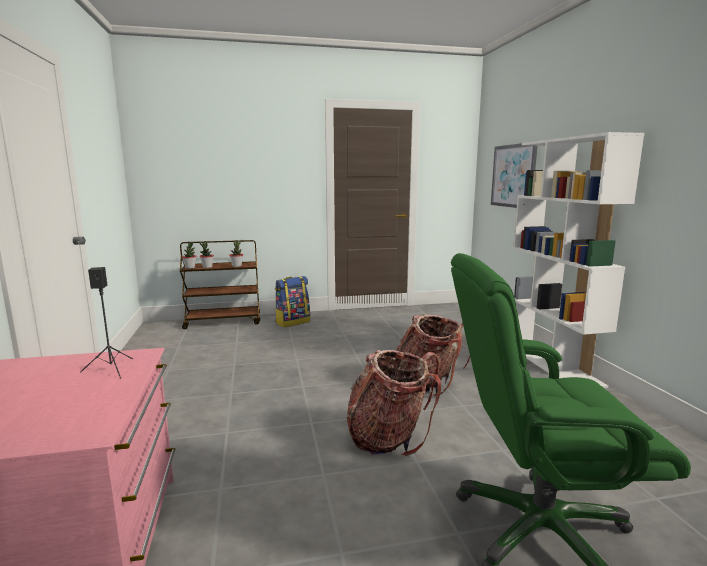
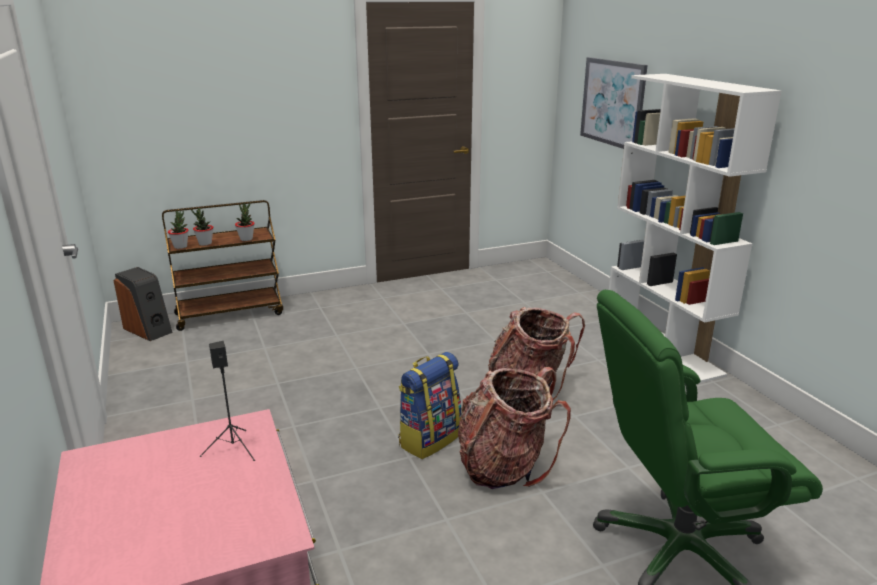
camera: 10 degrees left, 10 degrees up
(164, 327) = (148, 330): none -> speaker
(292, 322) = (327, 307): backpack -> backpack (429, 439)

